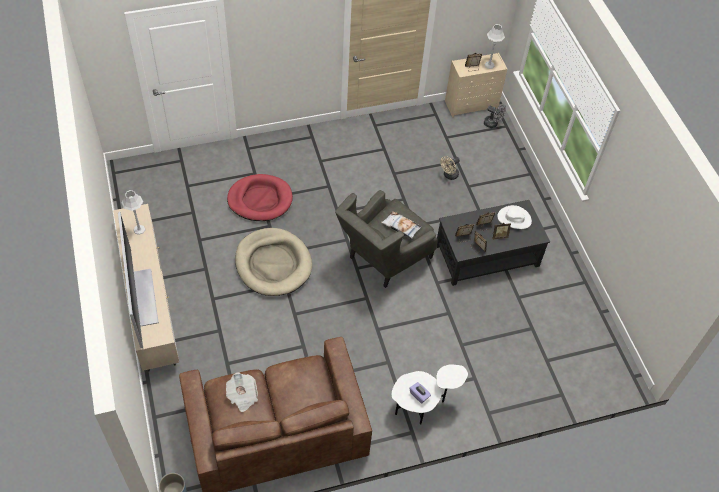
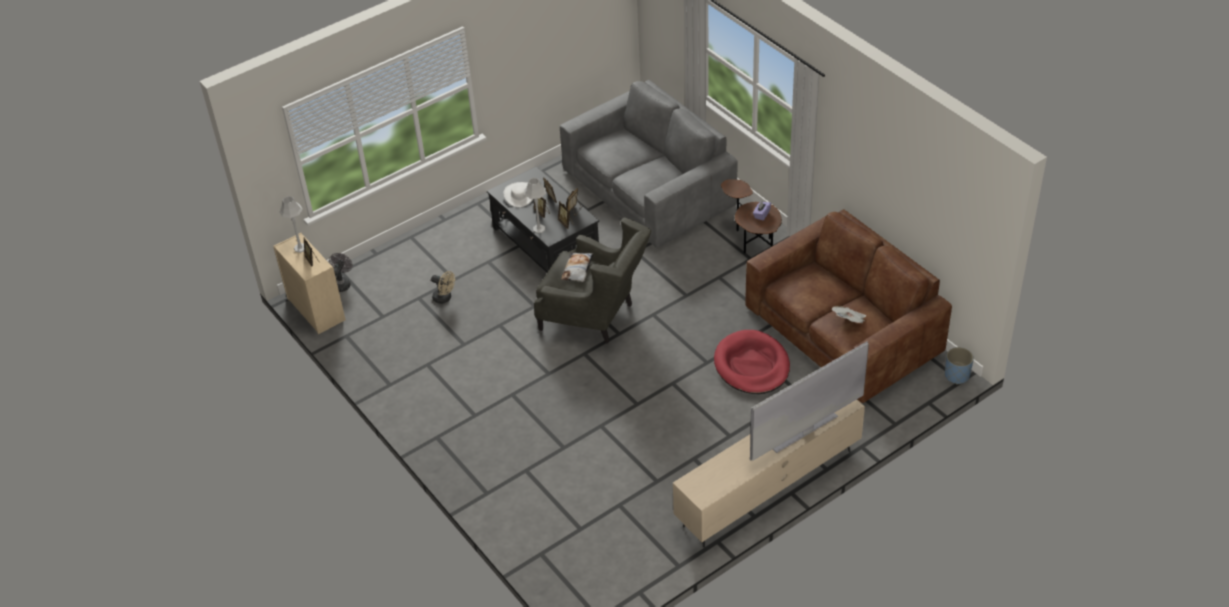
camera: 105 degrees left, 10 degrees down
(139, 229) = (714, 472): grey table lamp -> grey table lamp (538, 229)
(260, 200) = (566, 449): red dog bed -> red dog bed (752, 365)
(273, 264) = (653, 402): beige dog bed -> none
(422, 406) = (751, 242): white side table -> brown side table
(529, 354) = (649, 189): none -> grey sofa

